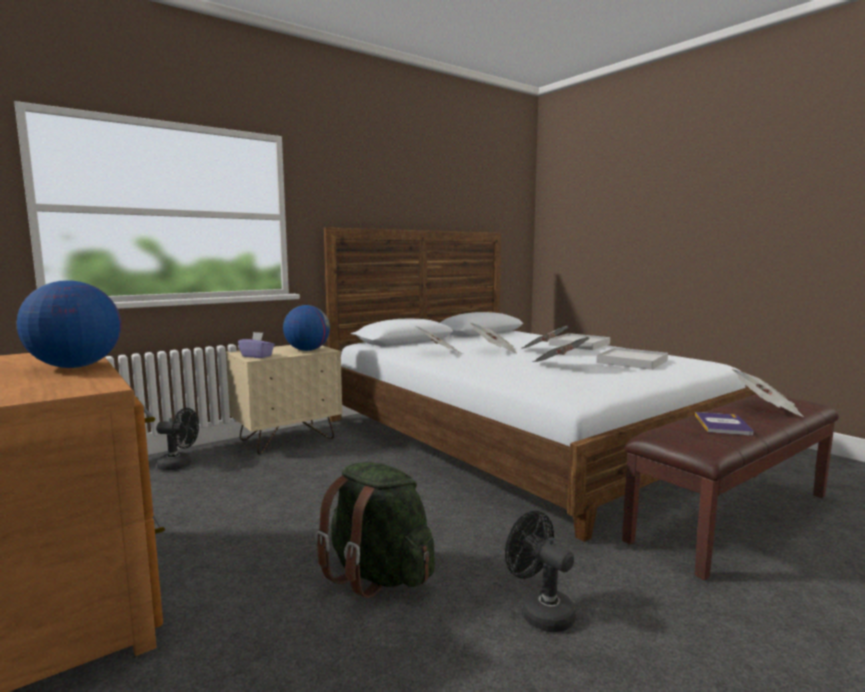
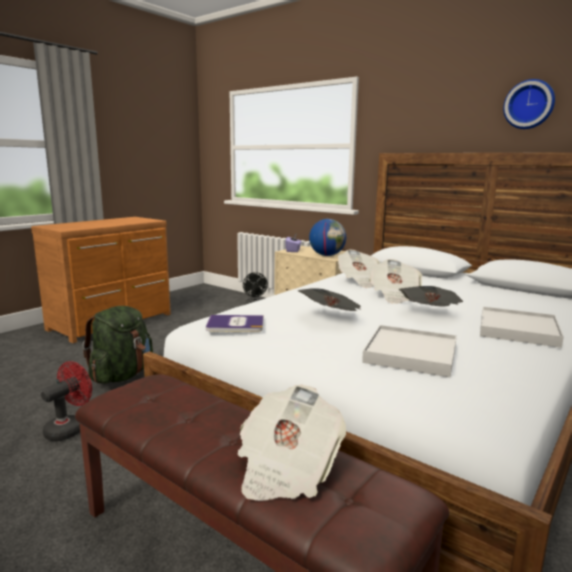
camera: 75 degrees right, 5 degrees up
(75, 367) = (111, 224): globe -> none
(434, 193) = (529, 104): none -> wall clock
(540, 611) = (69, 428): black fan -> red fan
(723, 425) = (192, 418): book -> book (235, 324)

